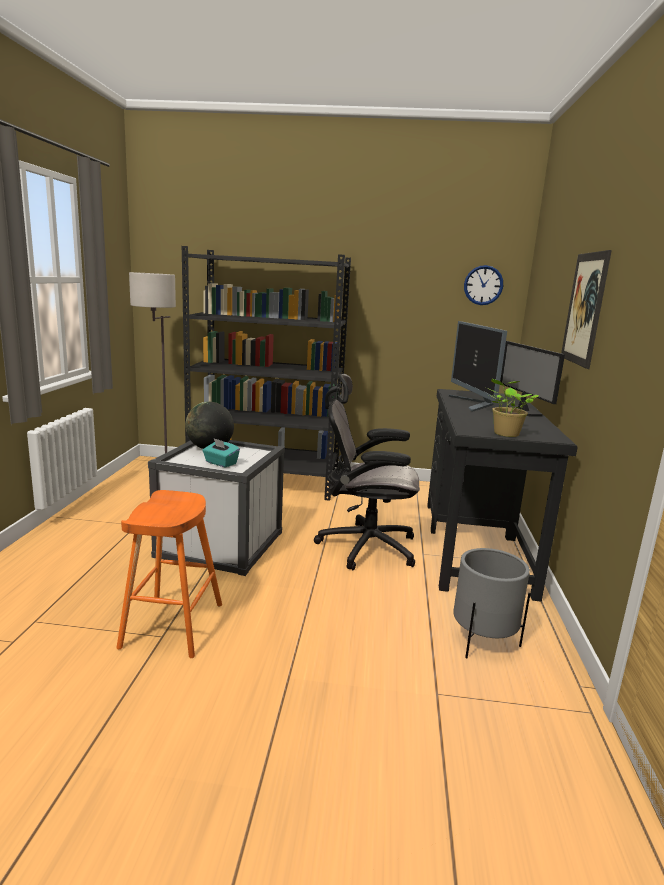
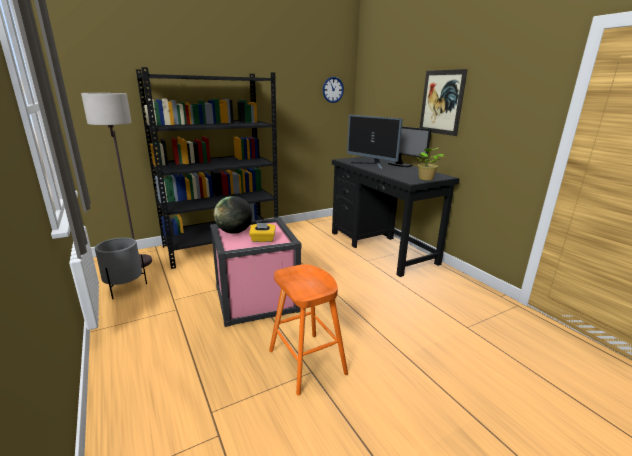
camera: 35 degrees left, 5 degrees up
(220, 463) = (262, 240): turquoise tissue box -> yellow tissue box
(220, 544) = (256, 299): white storage box -> pink storage box
(367, 548) = (338, 268): office chair -> none
(483, 641) = (448, 293): grey planter -> grey planter (125, 288)

